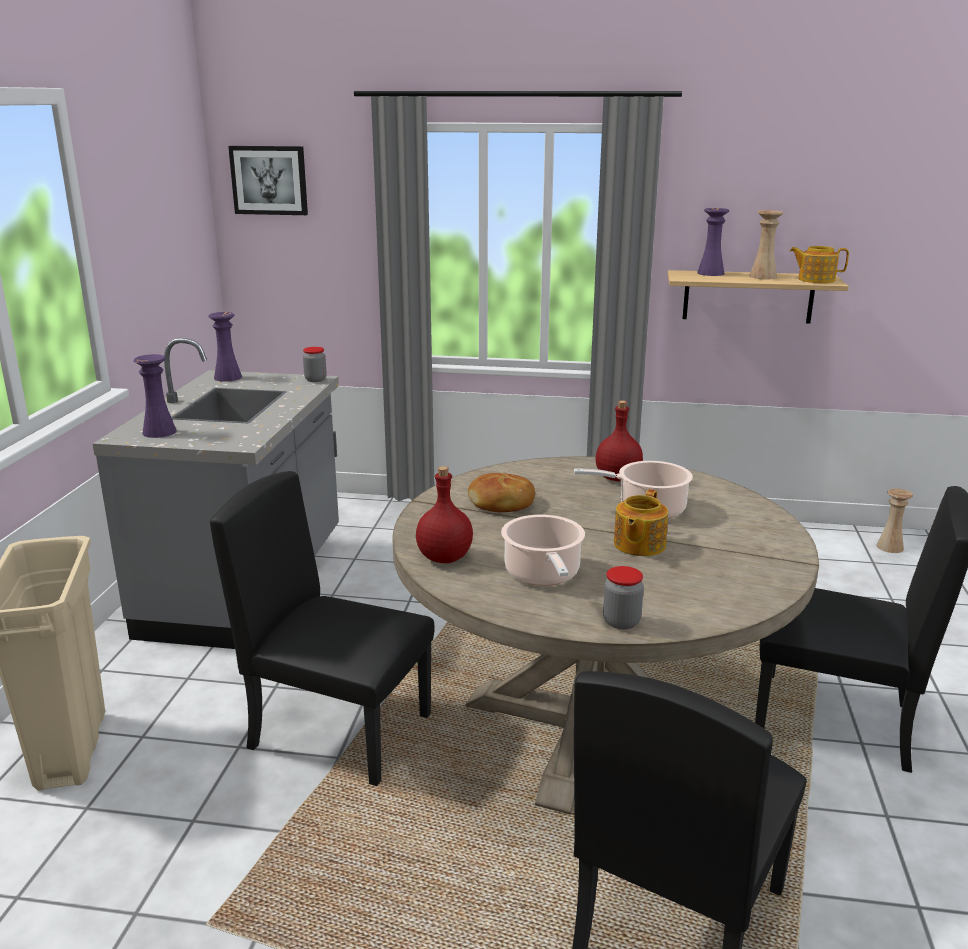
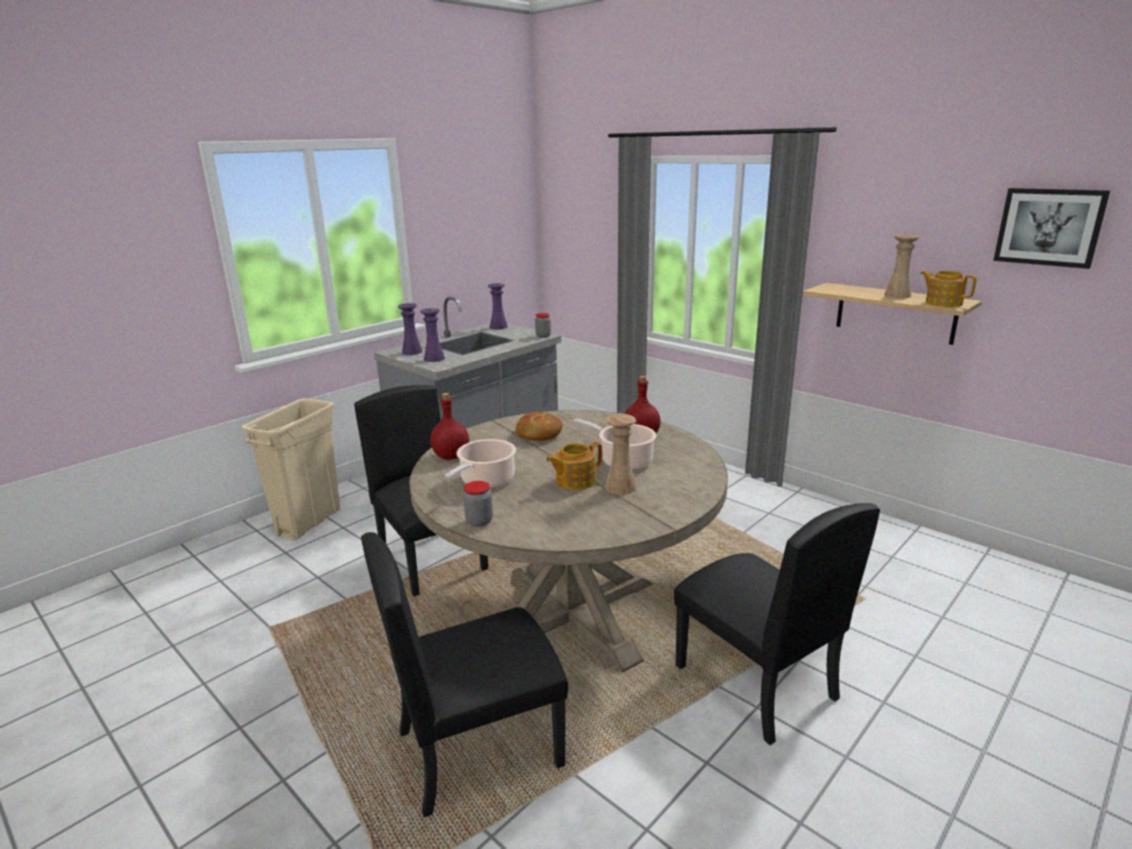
camera: 35 degrees right, 0 degrees up
(269, 180) = (566, 197): picture -> picture (1049, 227)
(710, 273) = (855, 288): purple vase -> purple vase (434, 358)
(890, 547) = (1002, 576): beige vase -> beige vase (620, 487)

